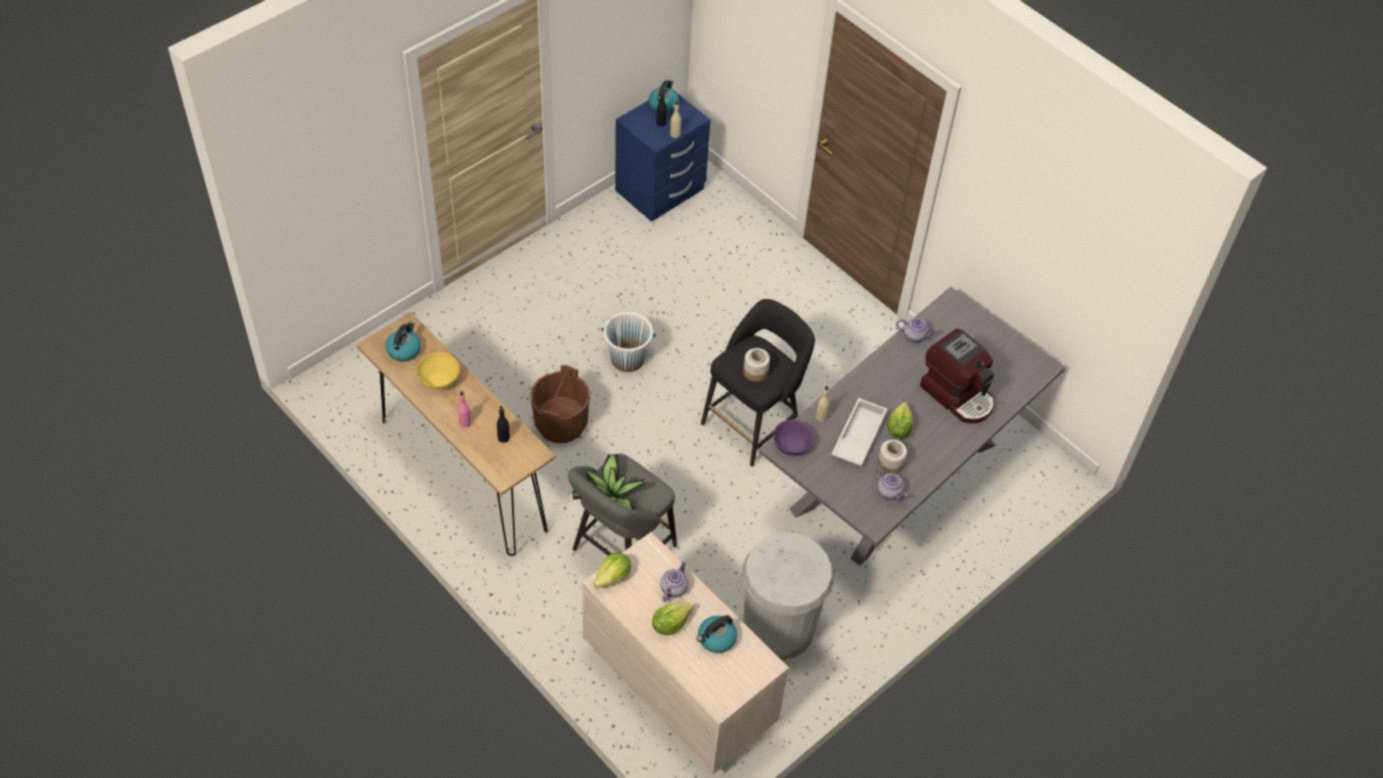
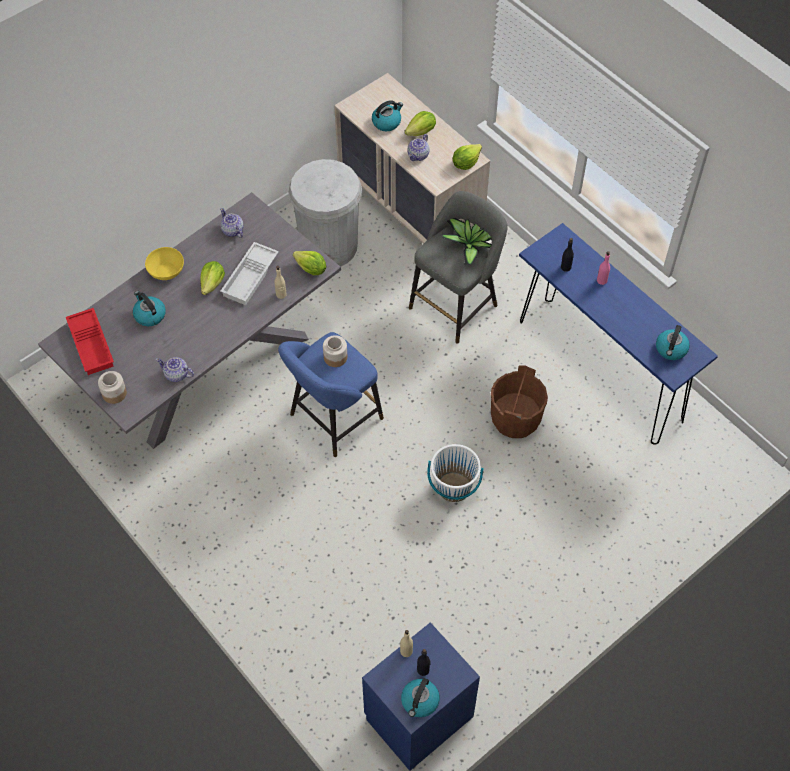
camera: 175 degrees left, 5 degrees up
(439, 379) = (632, 320): yellow bowl -> yellow bowl (166, 271)
(463, 474) = (599, 370): brown console table -> blue console table
(754, 422) = (332, 419): black stool -> blue stool
(792, 445) = (311, 269): purple bowl -> lettuce
(890, 464) = (226, 253): jar -> jar (114, 393)
(958, 395) = (149, 315): coffee machine -> kettle
(1008, 365) = (92, 344): none -> red tray

